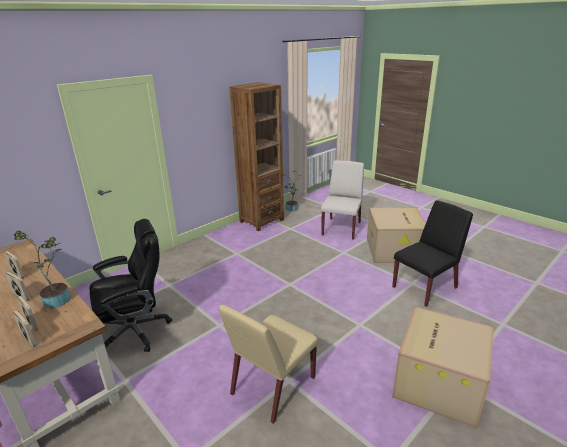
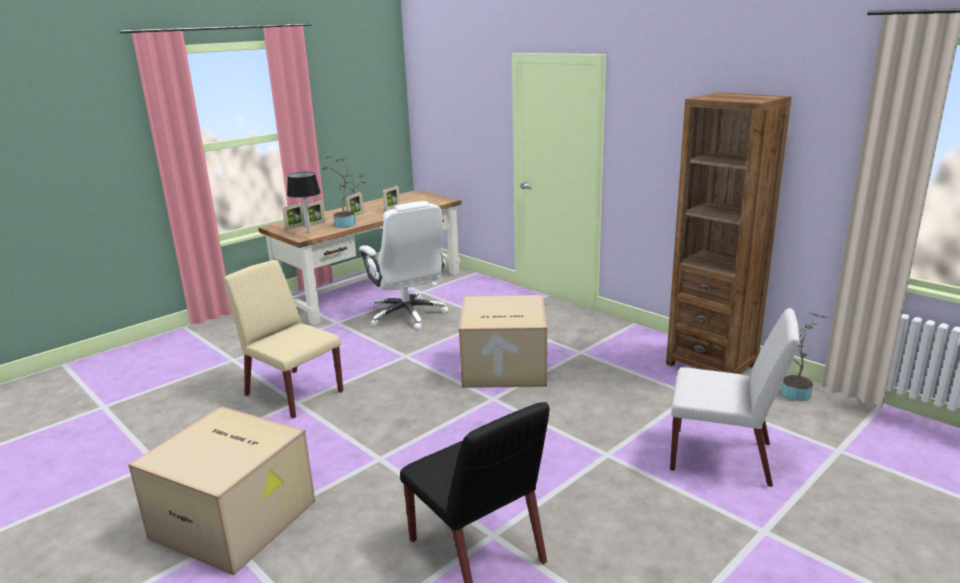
camera: 90 degrees right, 5 degrees down
(67, 324) = (308, 232): none -> black table lamp
(136, 330) = (407, 315): black office chair -> white office chair
(395, 250) = (635, 529): cardboard box -> cardboard box (502, 367)

